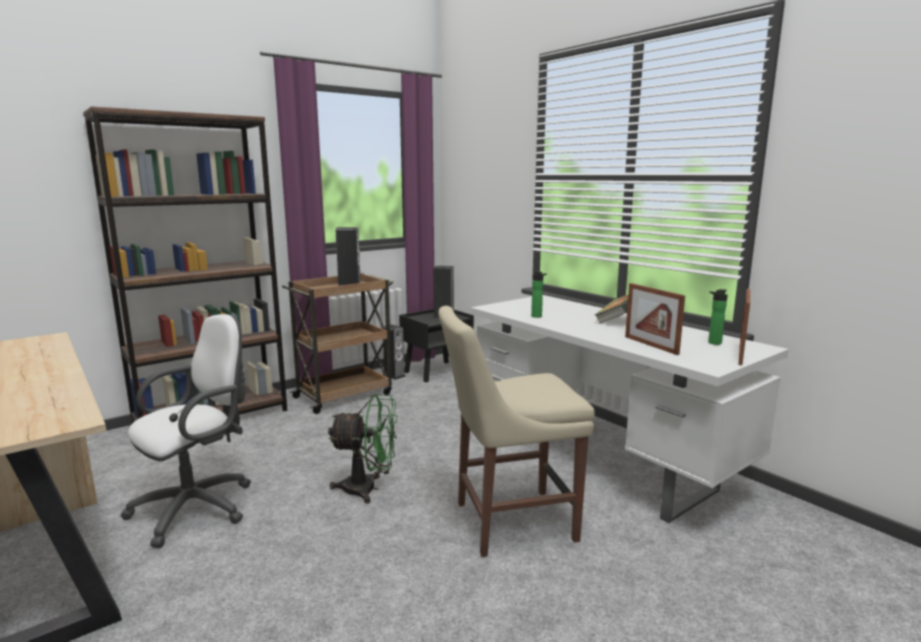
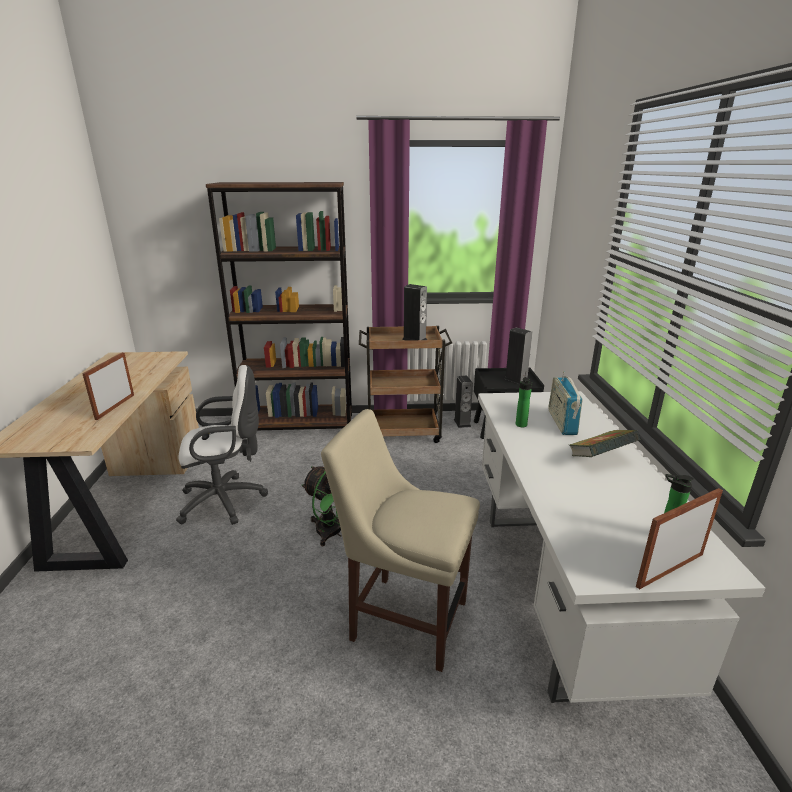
camera: 35 degrees right, 10 degrees up
(561, 310) = (562, 422): none -> radio
(650, 345) = (577, 511): picture frame -> picture frame (115, 407)

